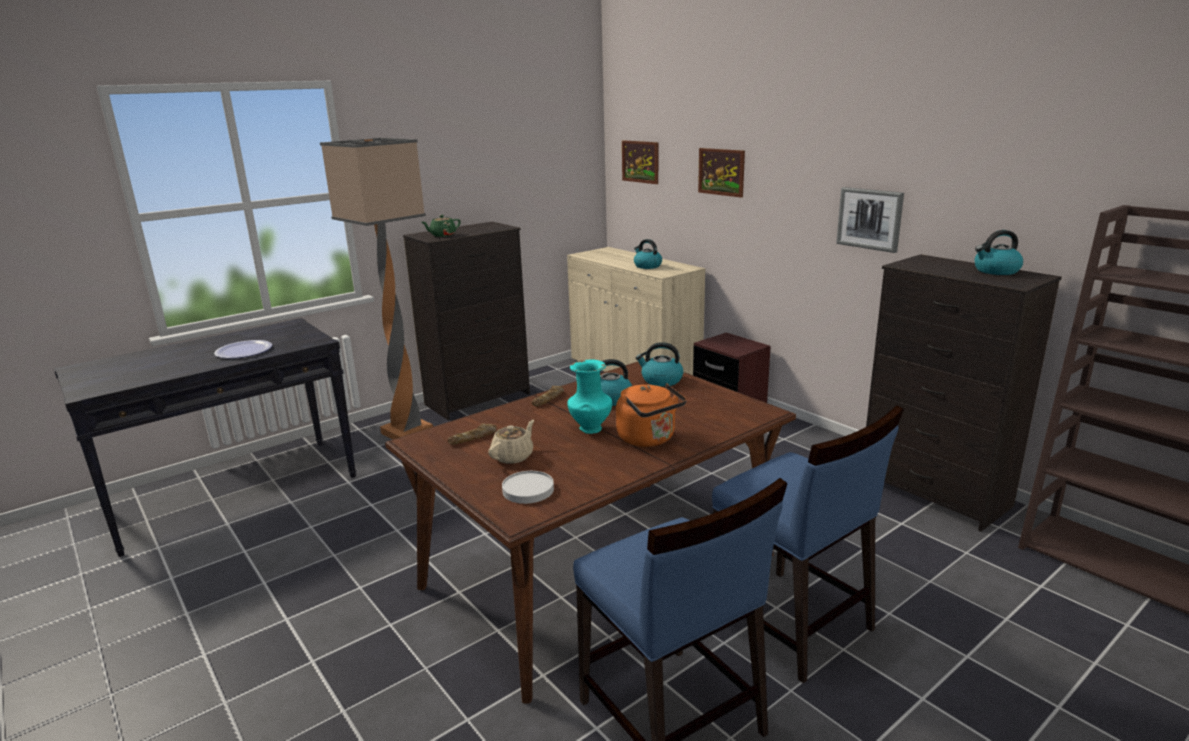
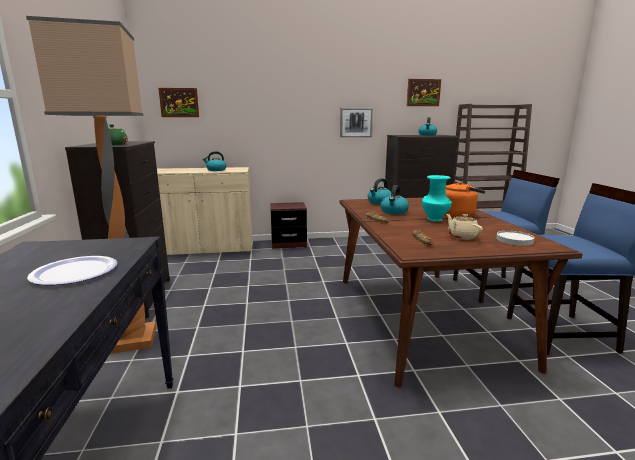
camera: 60 degrees left, 5 degrees down
(721, 172) = (256, 105): picture -> picture (423, 92)

